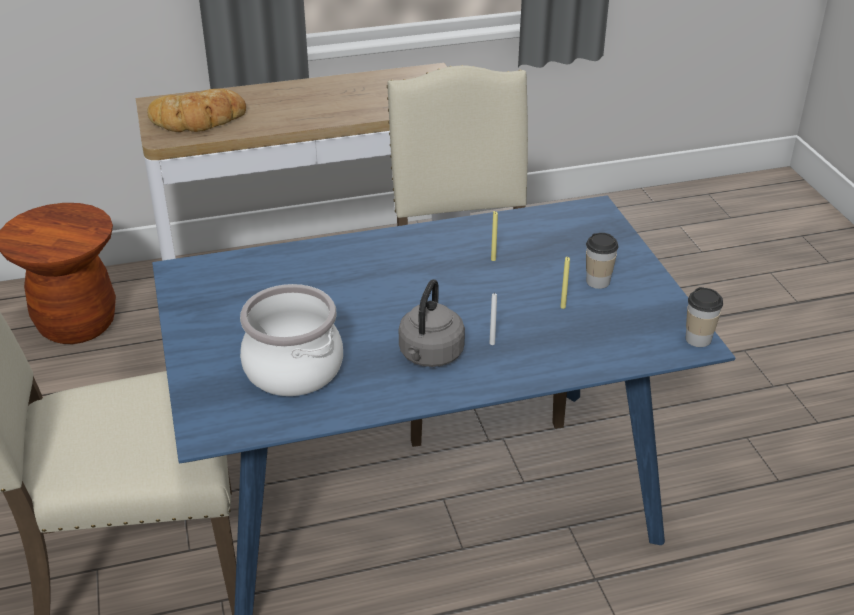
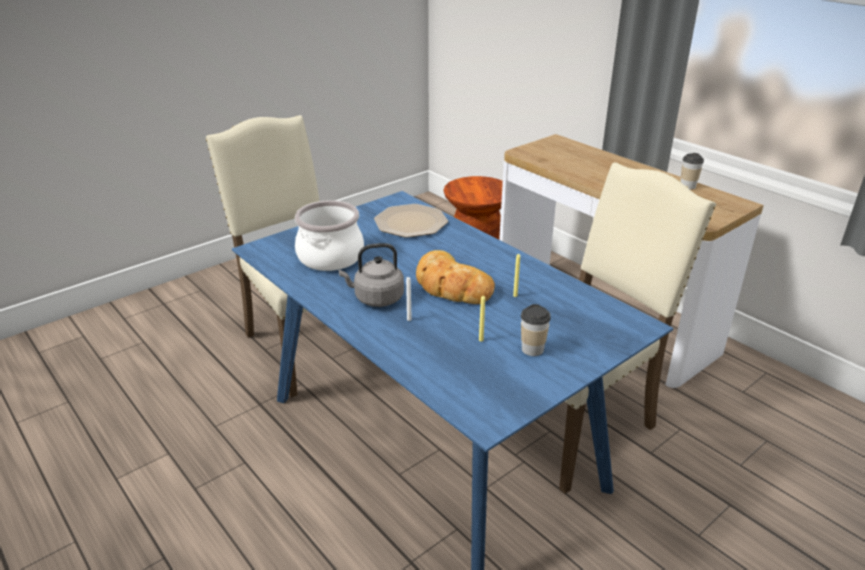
camera: 65 degrees right, 5 degrees down
(198, 119) = (554, 154): bread -> bread (451, 286)
(256, 279) = (410, 222): none -> plate
(698, 339) = (495, 421): cup -> cup (687, 186)

